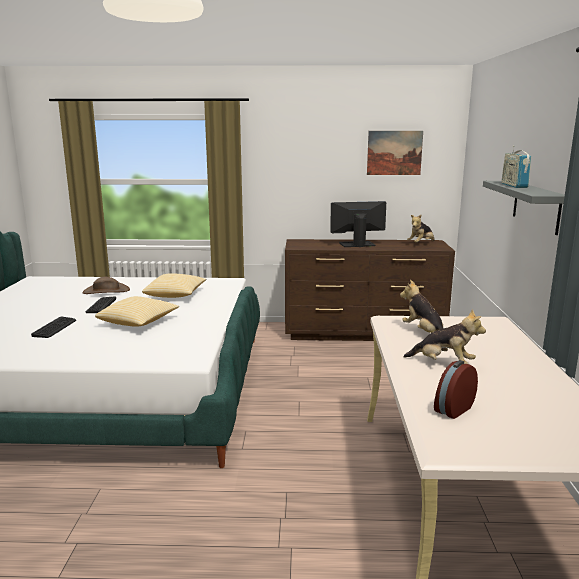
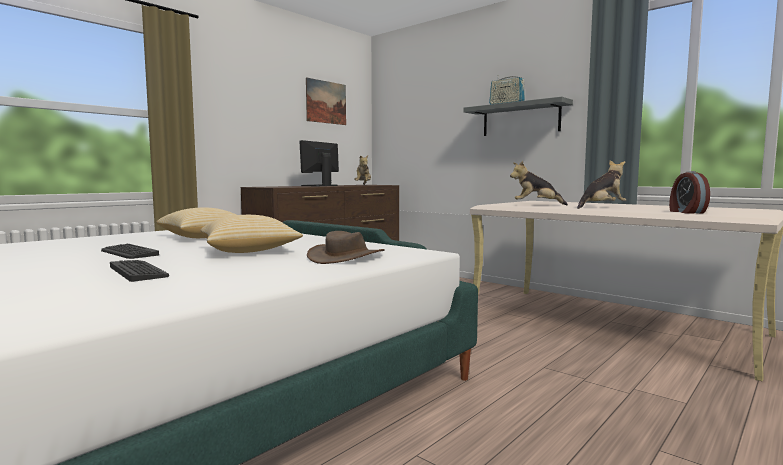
camera: 50 degrees left, 10 degrees down
(106, 291) = (79, 247): brown hat -> brown hat (347, 257)

